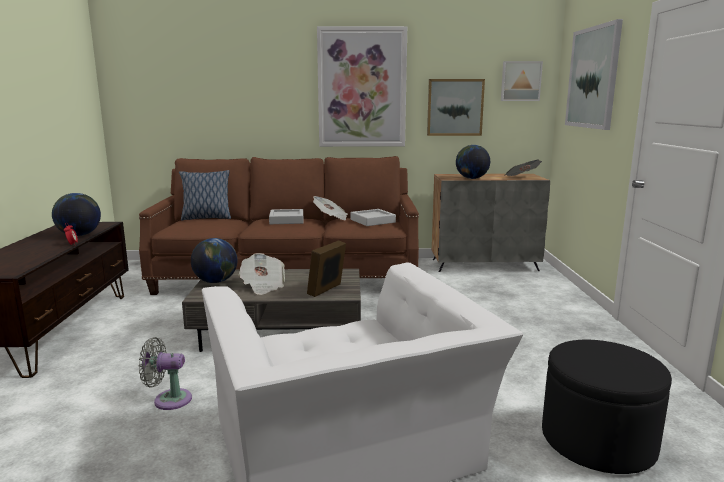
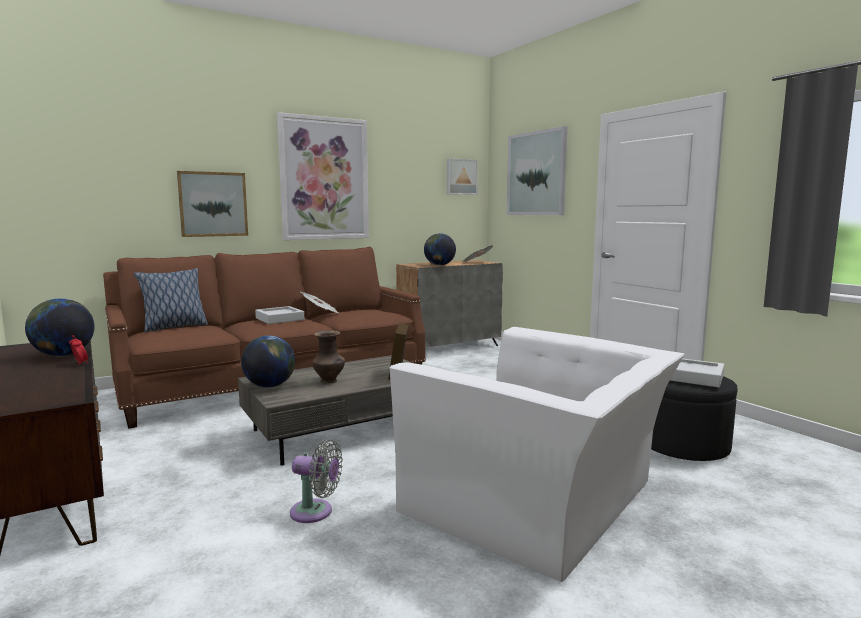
camera: 30 degrees left, 5 degrees down
(168, 400) = (315, 512): grey fan -> grey fan turned 135 degrees counterclockwise
(263, 286) = (329, 381): newspaper -> brown vase
(372, 221) = (370, 311): grey tray -> grey tray (694, 377)
(455, 107) = (410, 200): picture -> picture (213, 204)

